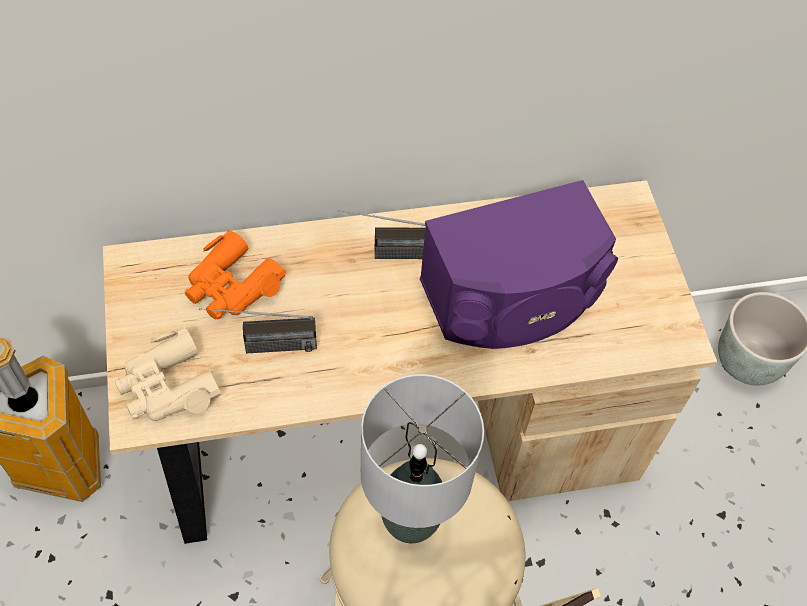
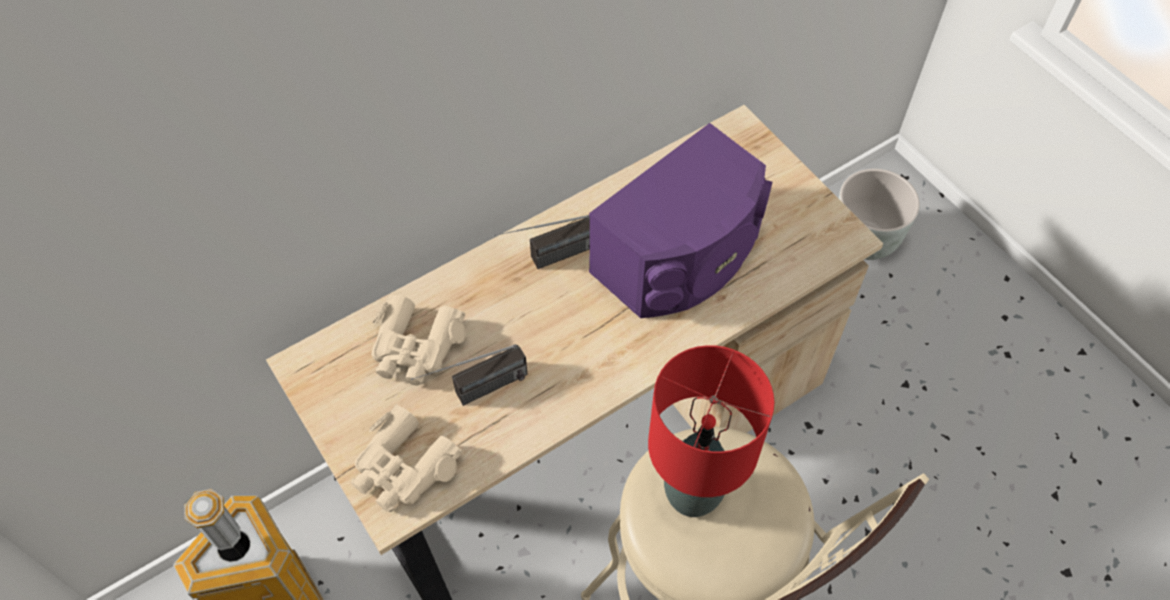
camera: 20 degrees left, 0 degrees up
(232, 286) = (415, 347): orange binoculars -> beige binoculars
(412, 519) = (693, 493): grey table lamp -> red table lamp

